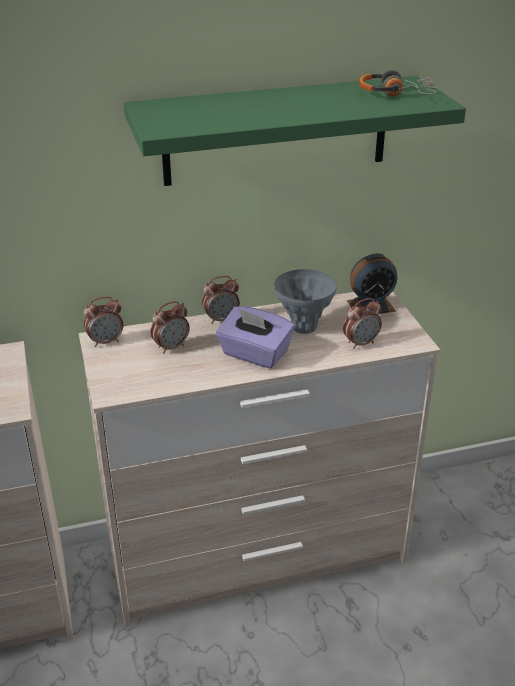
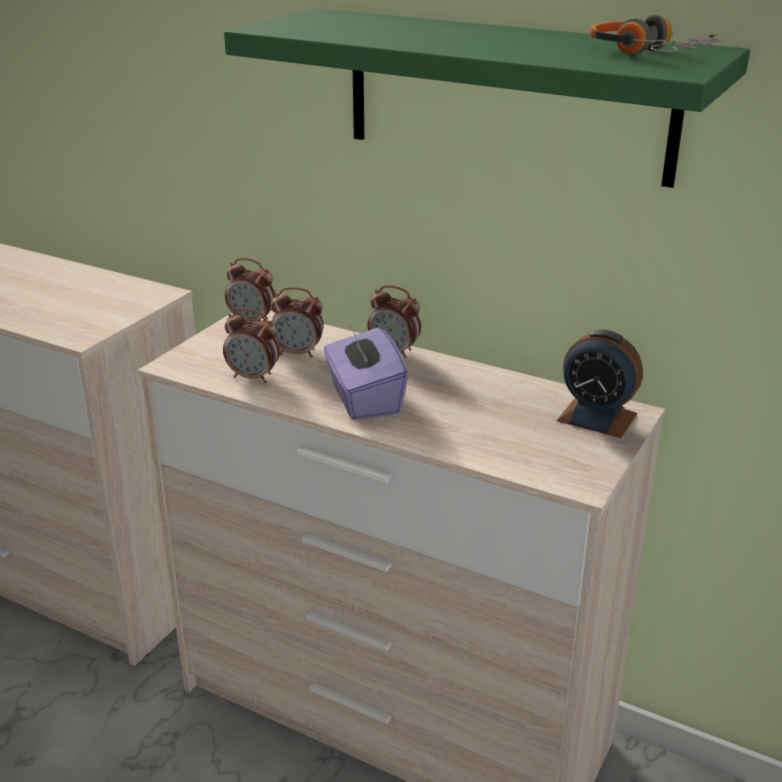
camera: 45 degrees right, 5 degrees down
(303, 328) = (467, 401): grey vase -> none
(361, 343) = (505, 448): alarm clock -> alarm clock (253, 377)

